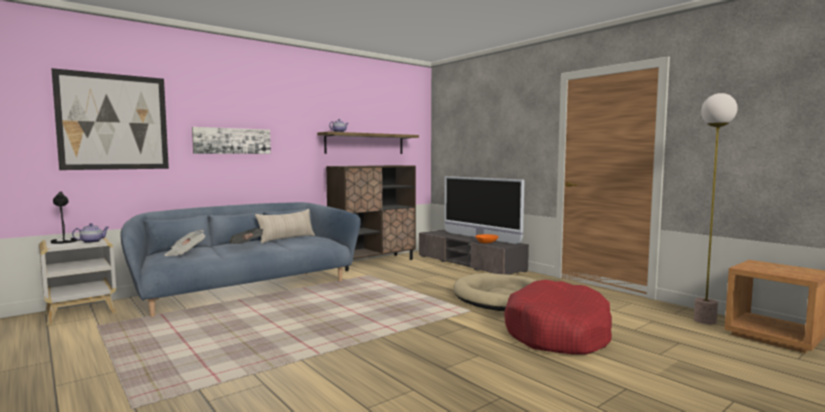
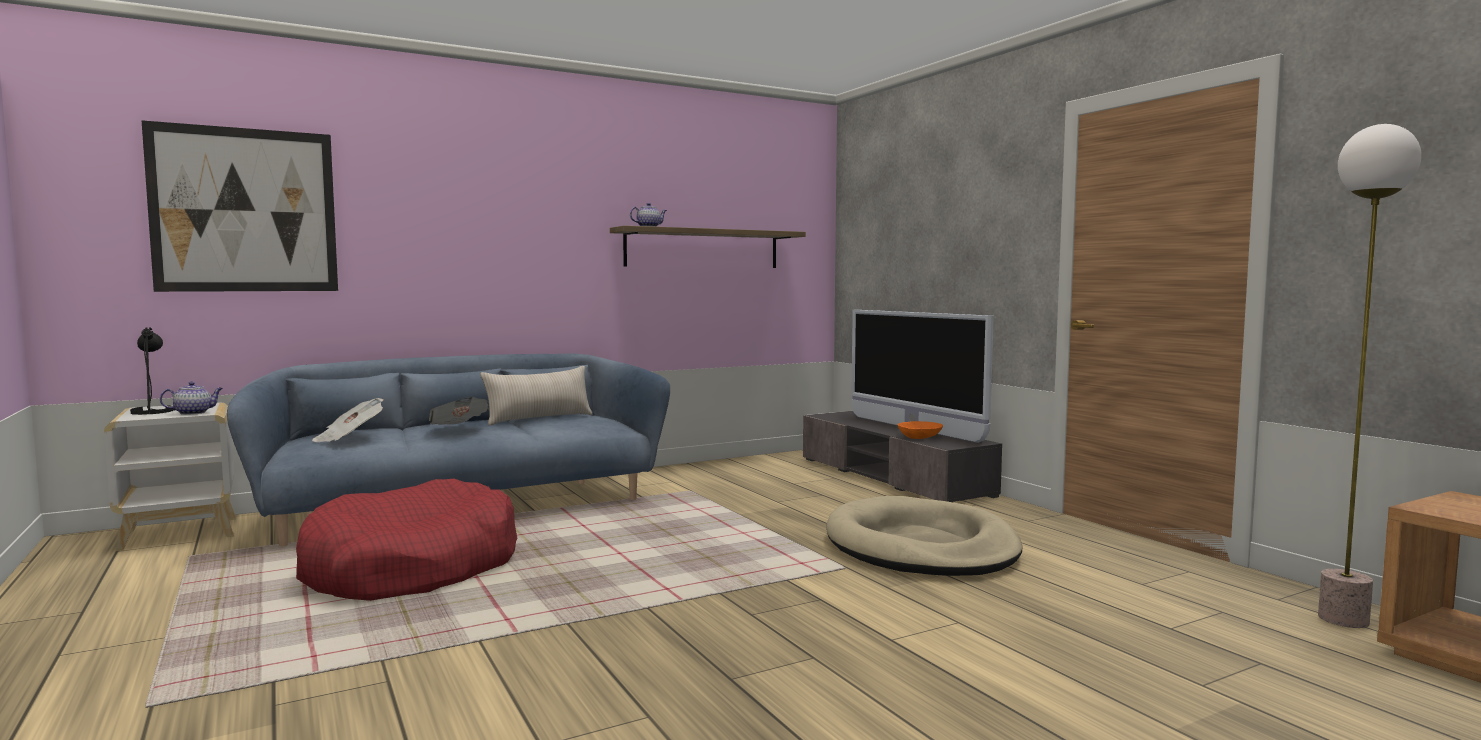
camera: 10 degrees right, 0 degrees up
(232, 141) = (452, 243): picture -> none
(373, 262) = (712, 468): brown cabinet -> none
(558, 333) = (1000, 624): red dog bed -> red dog bed (411, 568)

